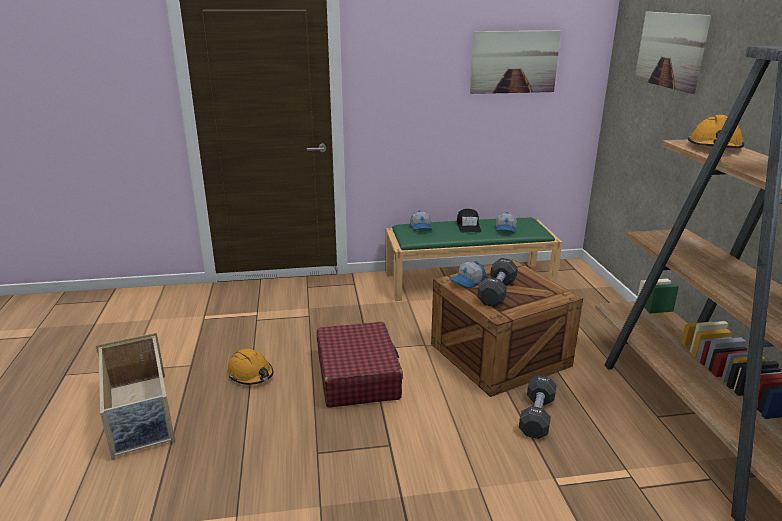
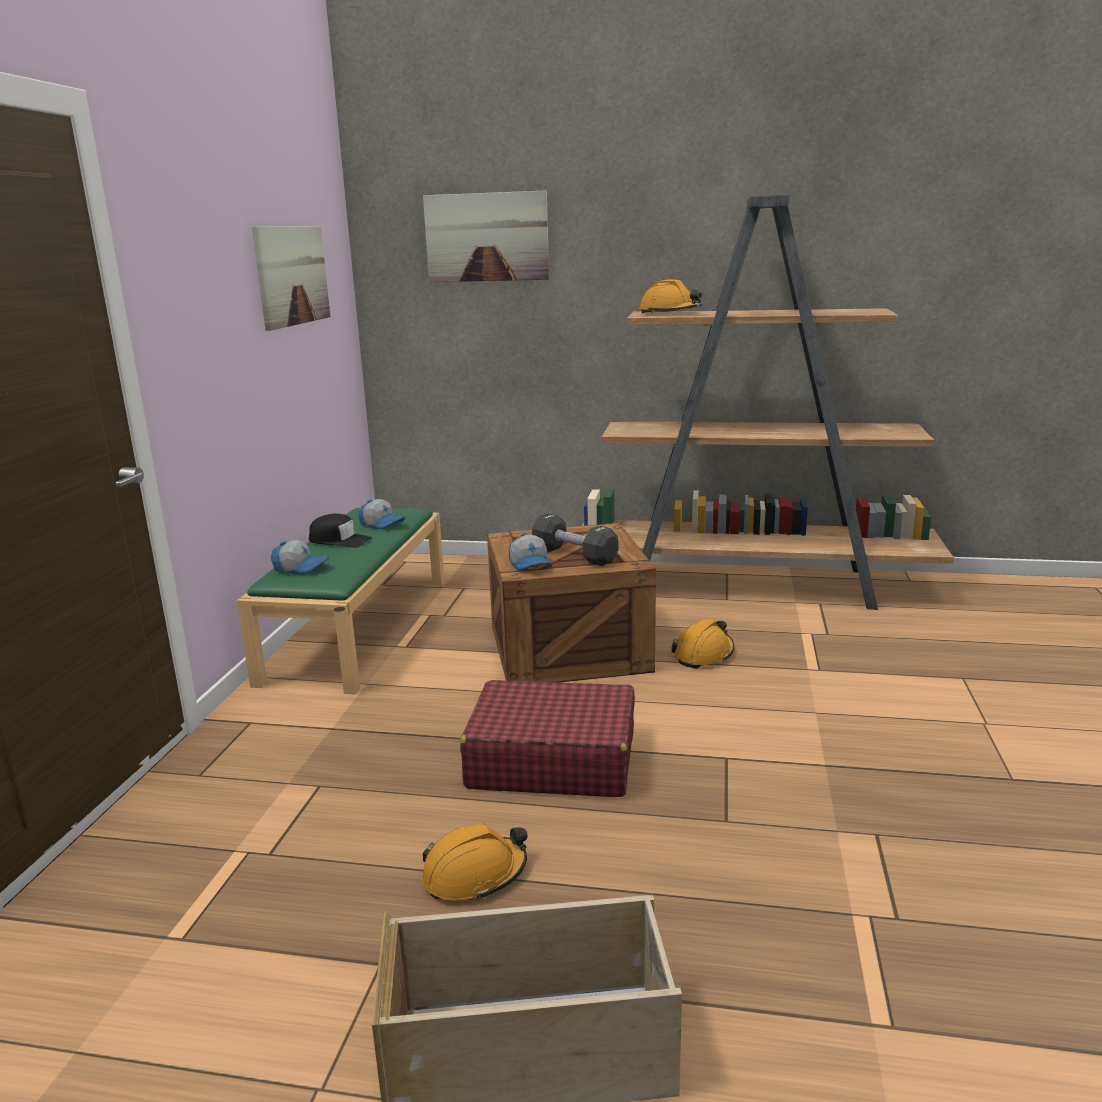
camera: 70 degrees left, 5 degrees down
(536, 416) = (703, 654): black dumbbell -> orange hard hat

